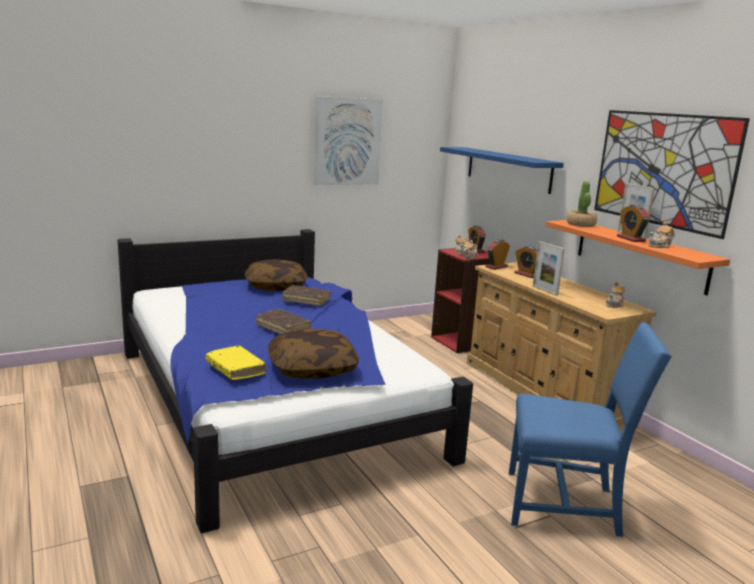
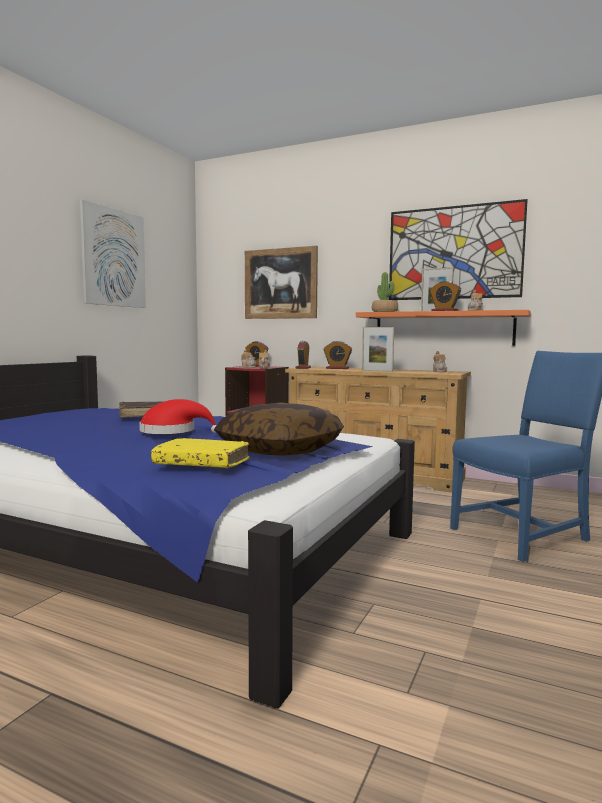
camera: 35 degrees left, 10 degrees down
(276, 286) = (81, 414): pillow -> none
(283, 328) = (172, 432): brown book -> red hat
(508, 169) = (280, 283): blue shelf -> picture

